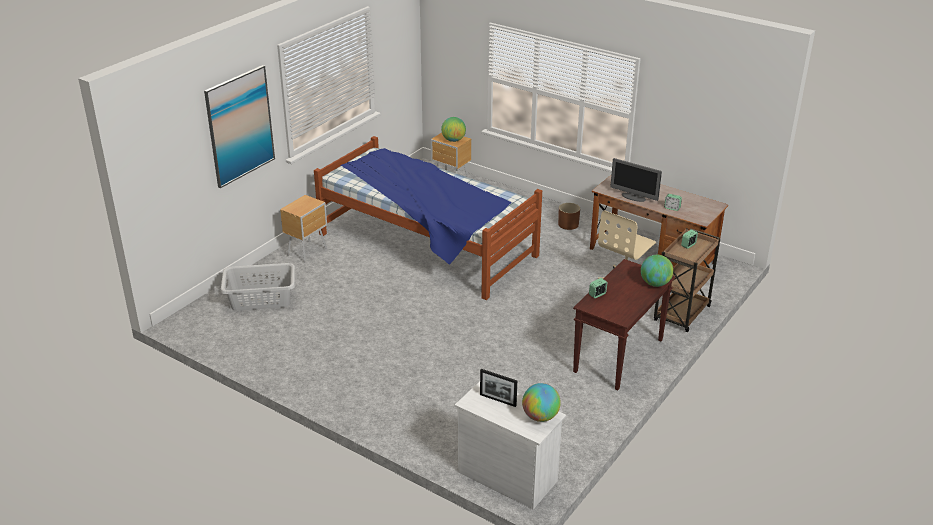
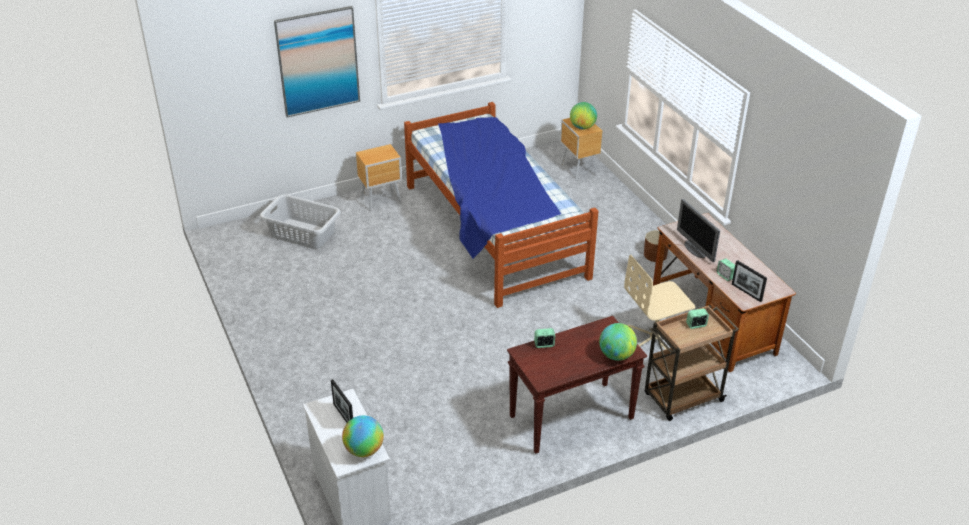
camera: 30 degrees right, 5 degrees up
(697, 214) = (746, 292): none -> picture frame

